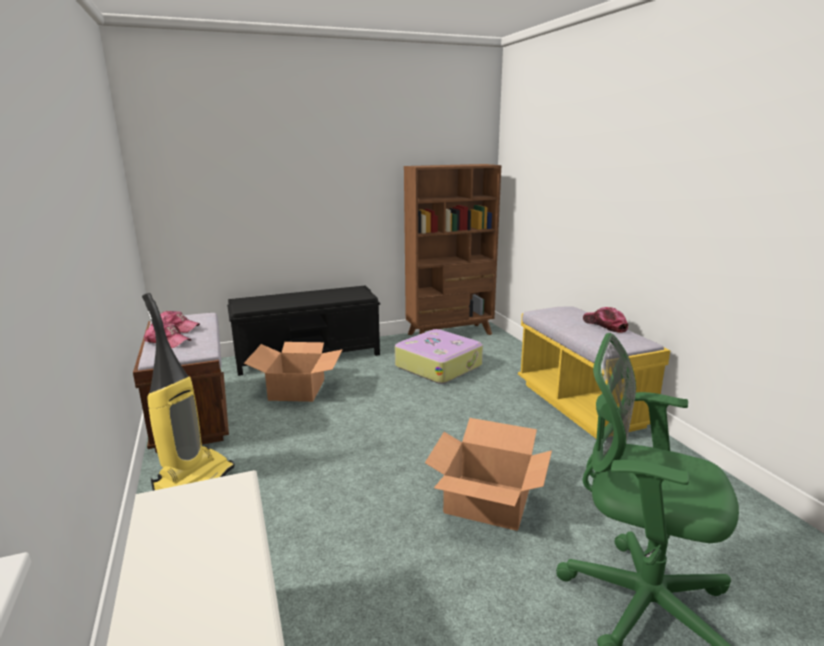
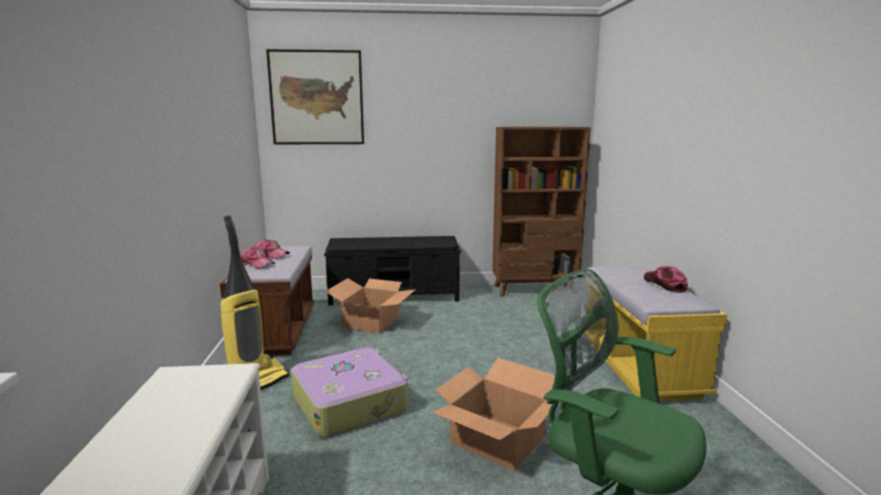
camera: 15 degrees right, 5 degrees down
(199, 136) = (317, 98): none -> picture
(438, 366) = (510, 316): suitcase -> suitcase (350, 403)

